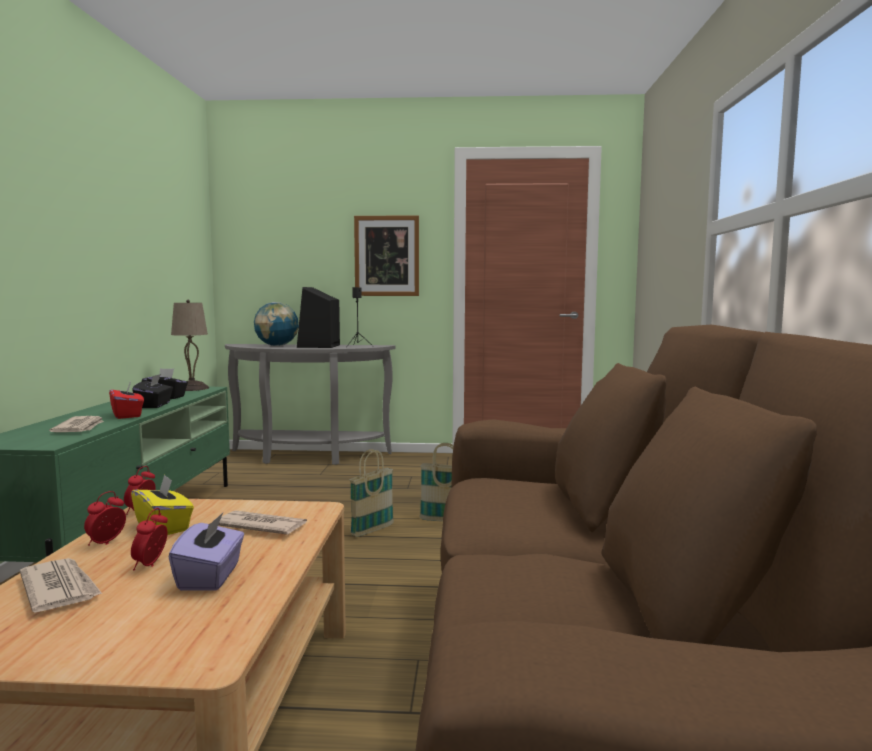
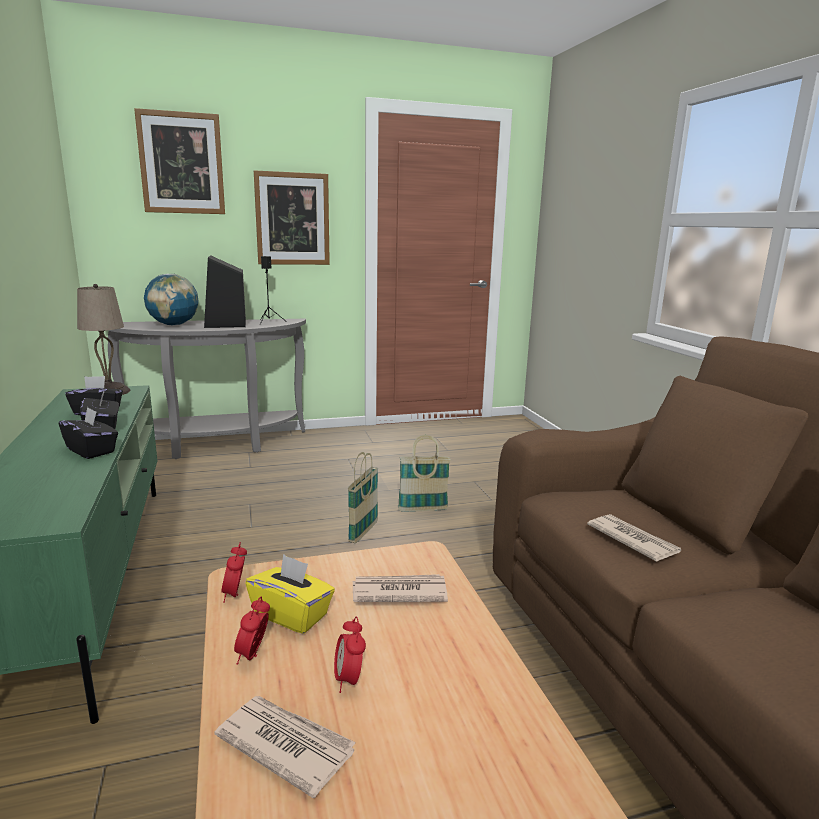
camera: 20 degrees left, 10 degrees up
(80, 428) = (58, 482): newspaper -> newspaper (632, 540)
(127, 415) = (91, 450): red tissue box -> black tissue box
(210, 577) = (434, 682): purple tissue box -> none
(297, 213) = (181, 163): none -> picture

